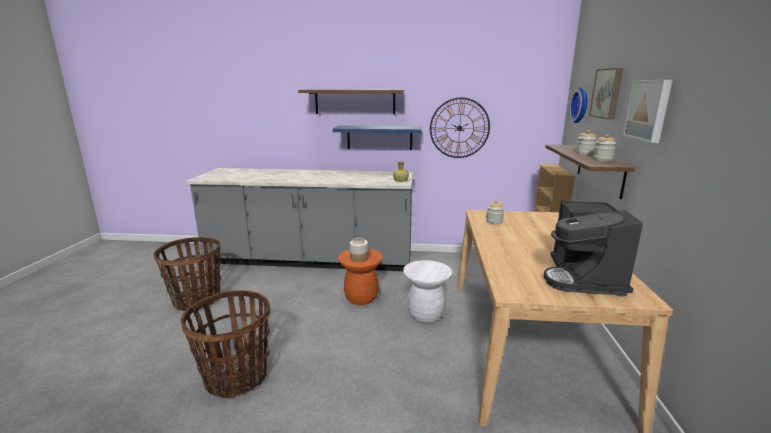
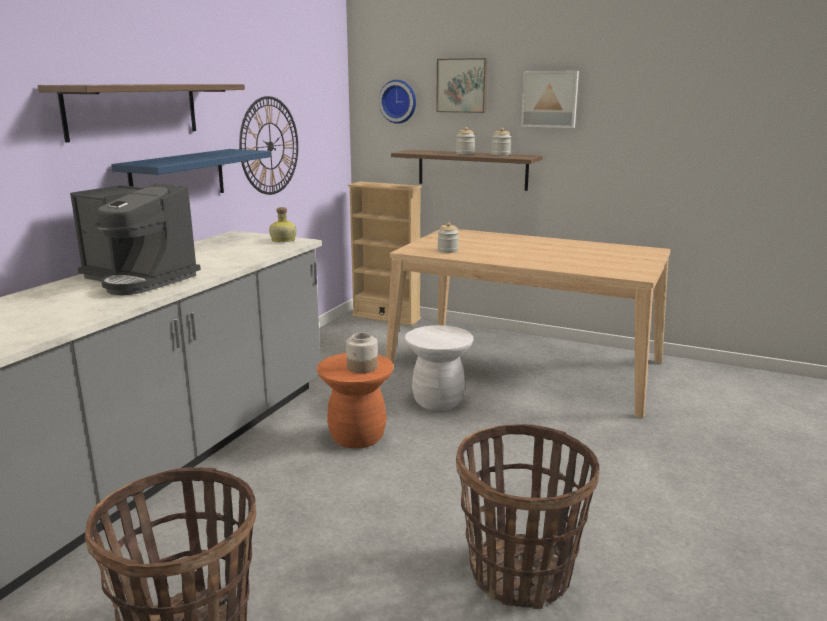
camera: 70 degrees left, 0 degrees up
(583, 278) = (611, 254): coffee machine -> coffee machine (139, 279)

